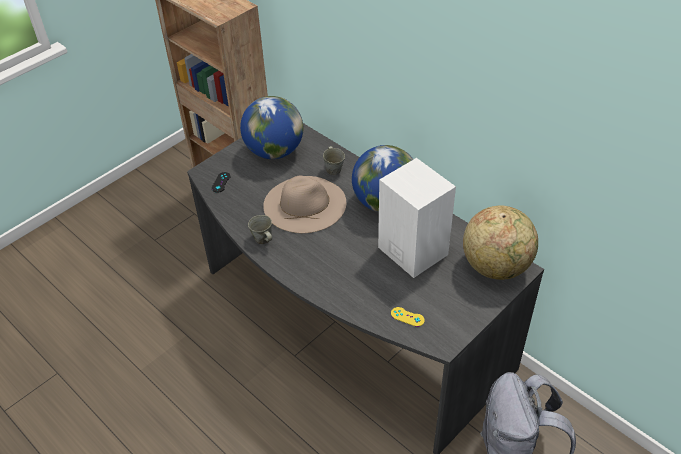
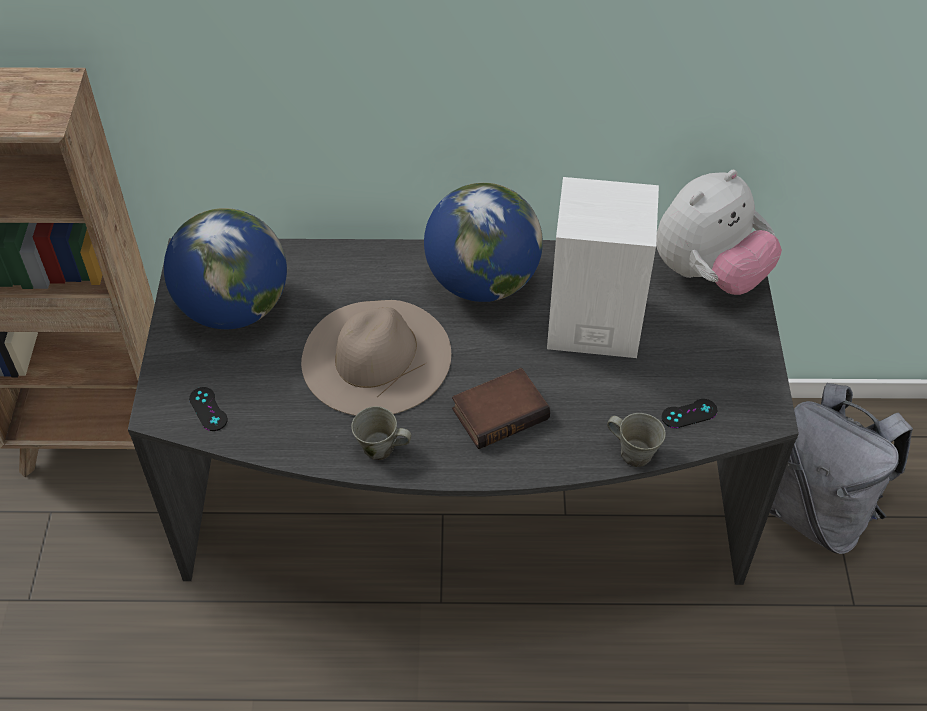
camera: 45 degrees left, 5 degrees up
(326, 258) = (500, 411): none -> book
(333, 169) = (355, 279): grey mug -> grey mug (634, 452)
(407, 317) = (689, 413): yellow game controller -> black game controller
(496, 266) = (708, 274): globe -> plush toy

